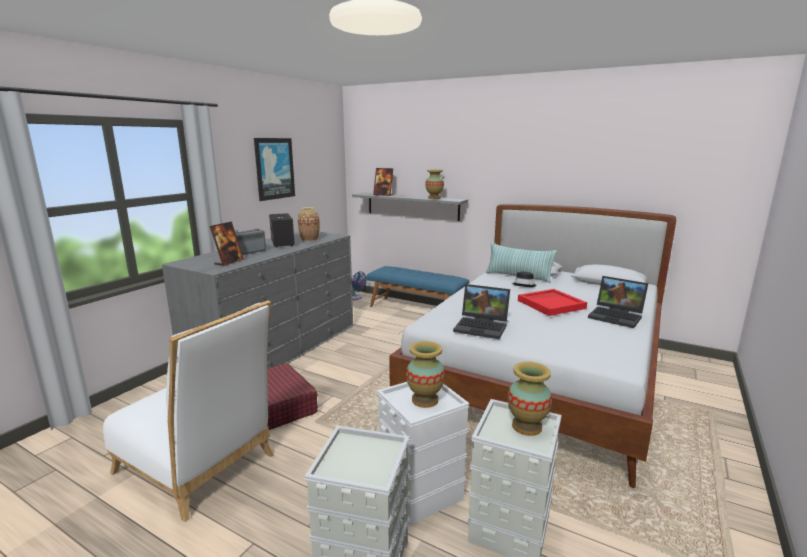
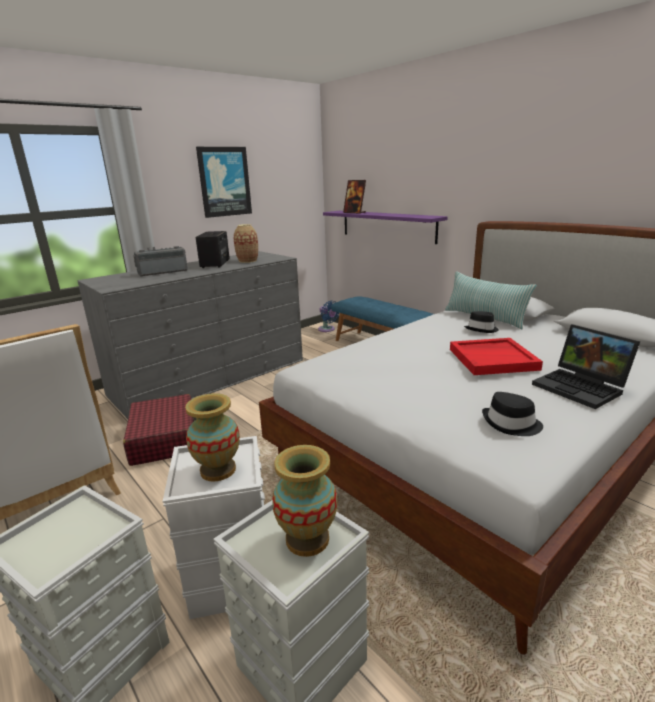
camera: 20 degrees right, 5 degrees up
(229, 262) = (135, 281): picture frame -> none
(412, 206) = (387, 226): grey shelf -> purple shelf
(434, 198) = (406, 215): vase -> none
(482, 327) = (365, 381): laptop -> none
(596, 342) = (511, 424): none -> black hat

